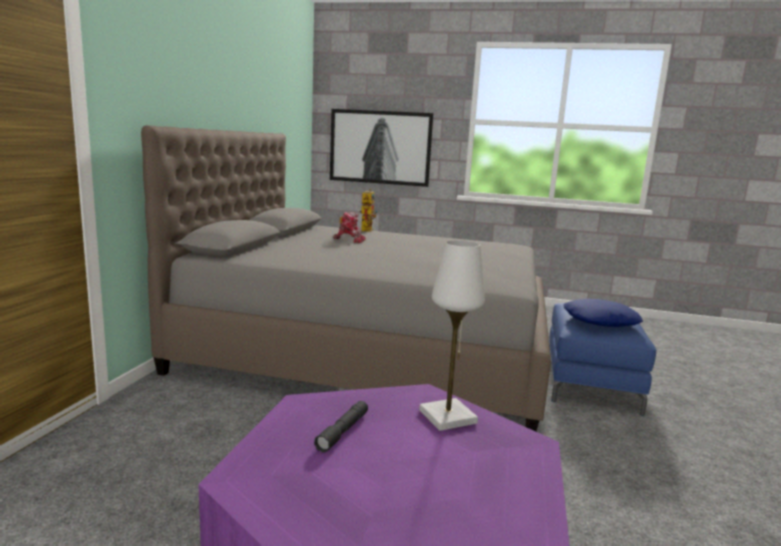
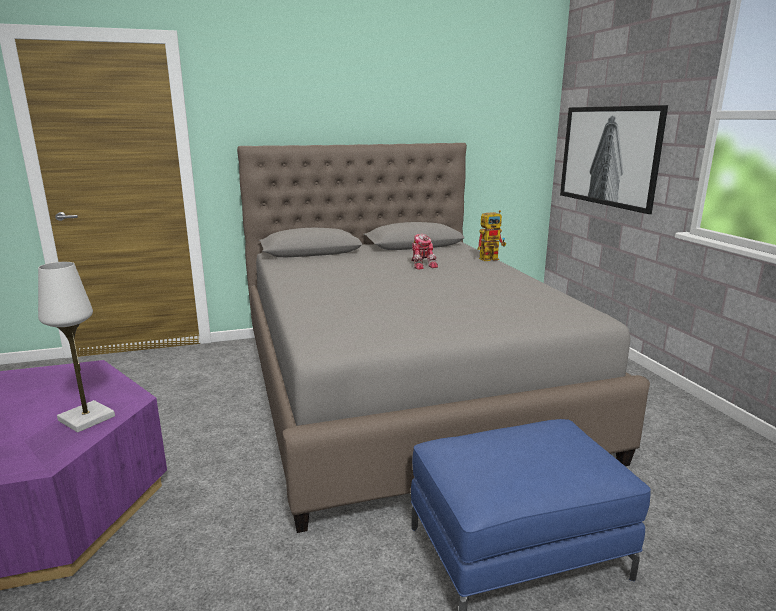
camera: 60 degrees right, 5 degrees up
(343, 431) = (47, 390): grey flashlight -> none
(600, 320) = (495, 455): blue pillow -> none

